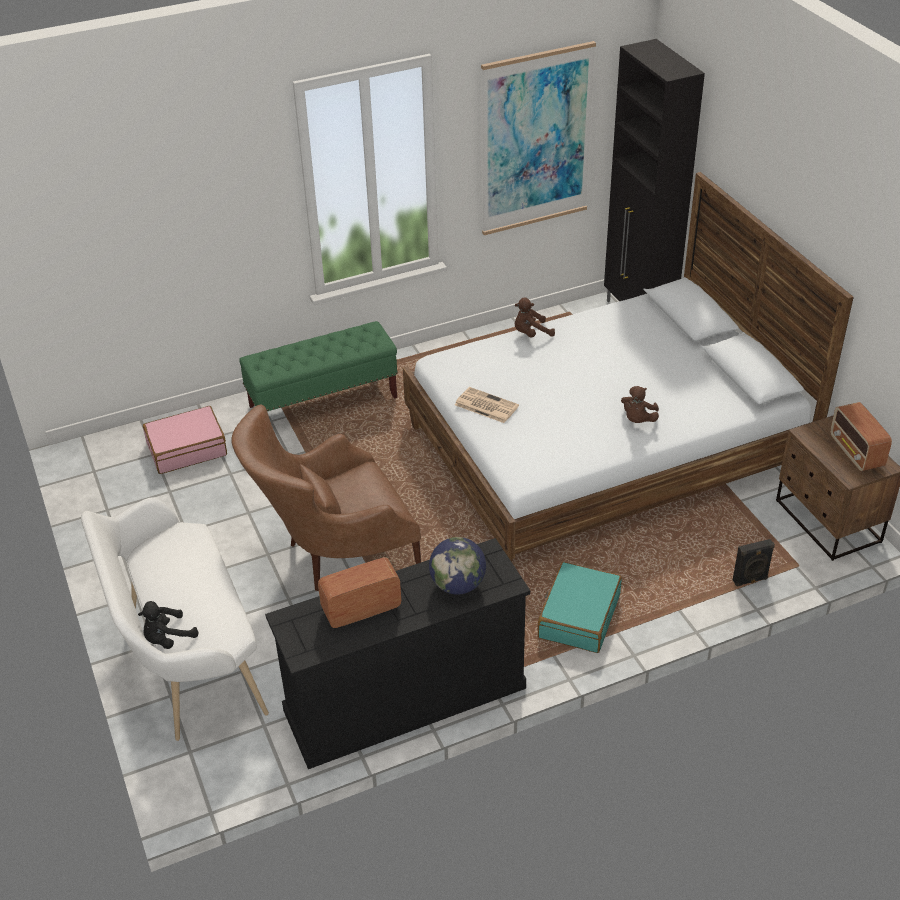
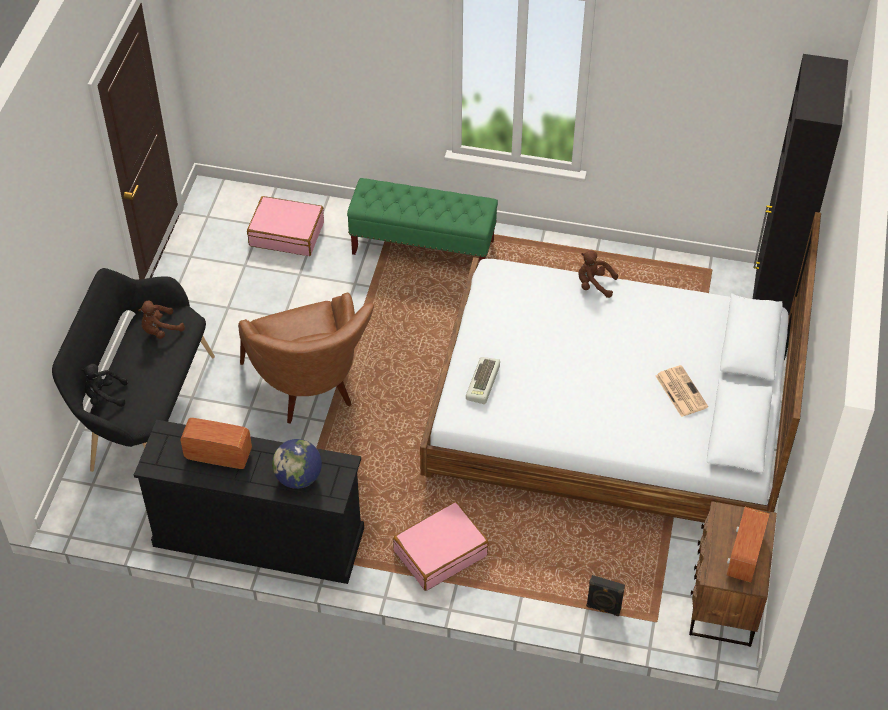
camera: 35 degrees right, 10 degrees up
(187, 659) = (145, 413): white bench -> black bench
(334, 557) = (311, 392): brown armchair -> brown armchair turned 120 degrees counterclockwise
(485, 405) = (488, 333): newspaper -> newspaper (680, 391)
(522, 442) = (484, 383): none -> keyboard
(536, 140) = (702, 103): picture -> none
(578, 616) = (440, 552): turquoise suitcase -> pink suitcase
(638, 420) = (596, 418): brown plush toy -> brown plush toy (160, 330)

